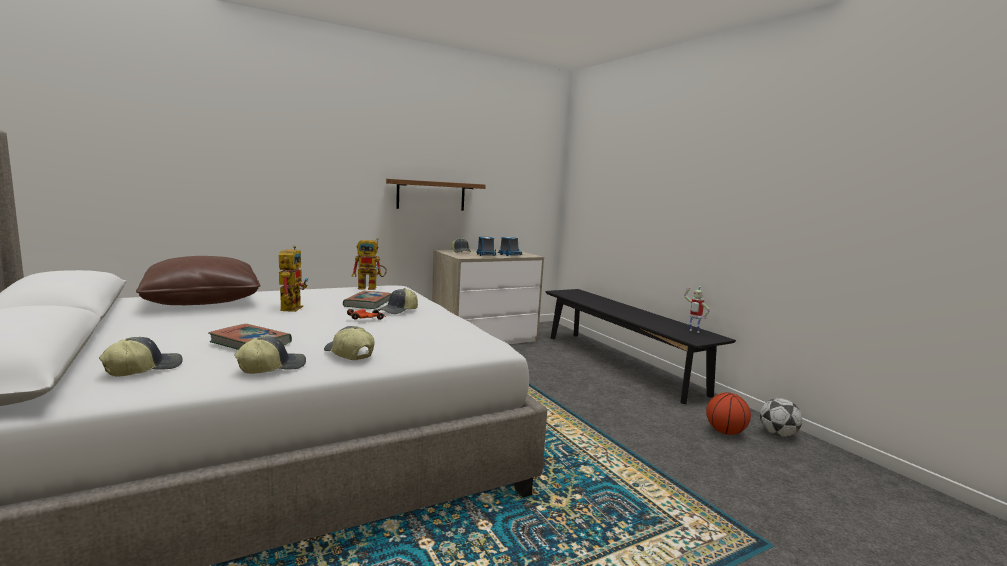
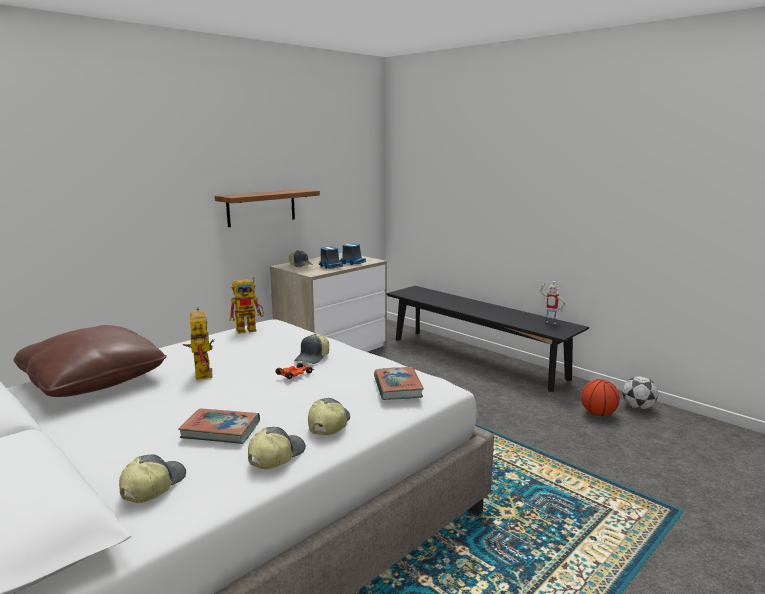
camera: 15 degrees left, 5 degrees up
(348, 354) = (328, 424): cap -> cap turned 75 degrees clockwise
(368, 303) = (271, 352): book -> book (397, 387)

